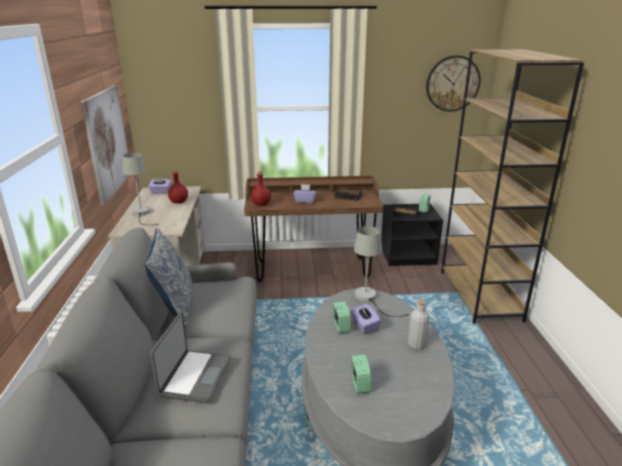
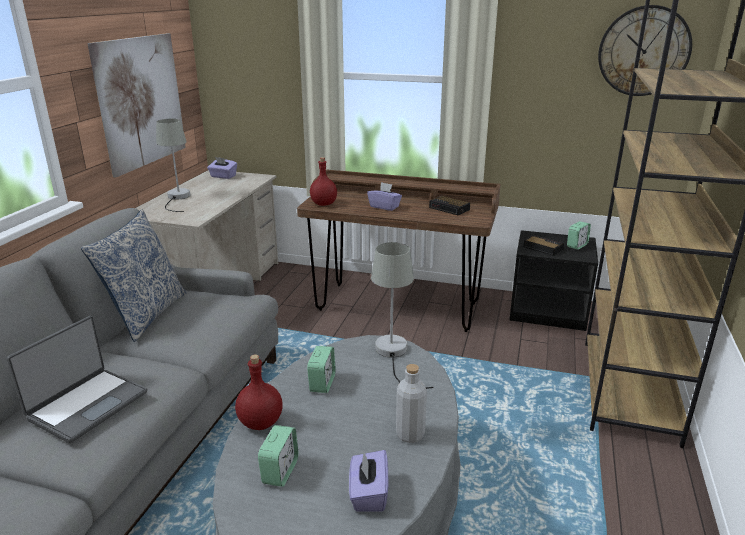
camera: 20 degrees right, 0 degrees up
(179, 202) = (232, 190): red bottle -> red bottle (261, 422)
(364, 326) = (355, 390): purple tissue box -> purple tissue box (368, 494)

